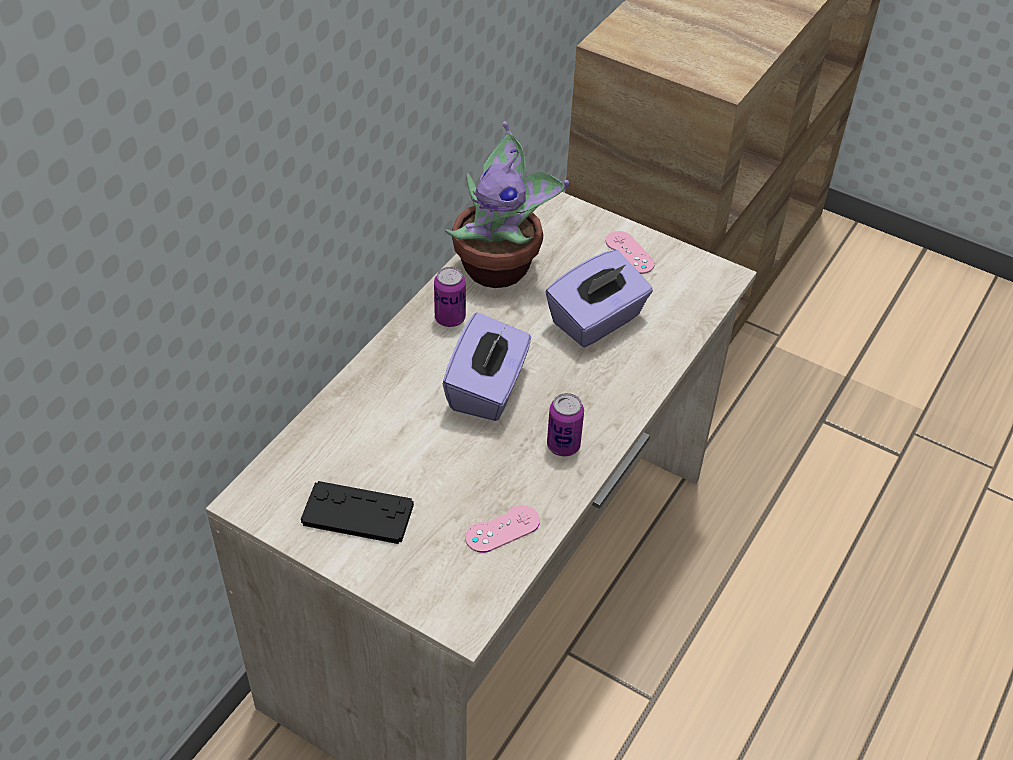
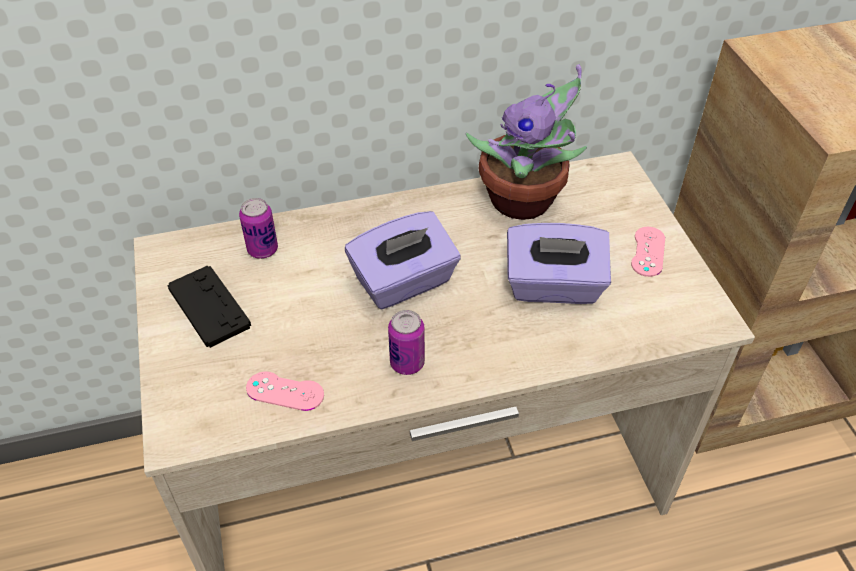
camera: 45 degrees right, 0 degrees up
(450, 318) = (441, 215): can -> can (262, 250)

